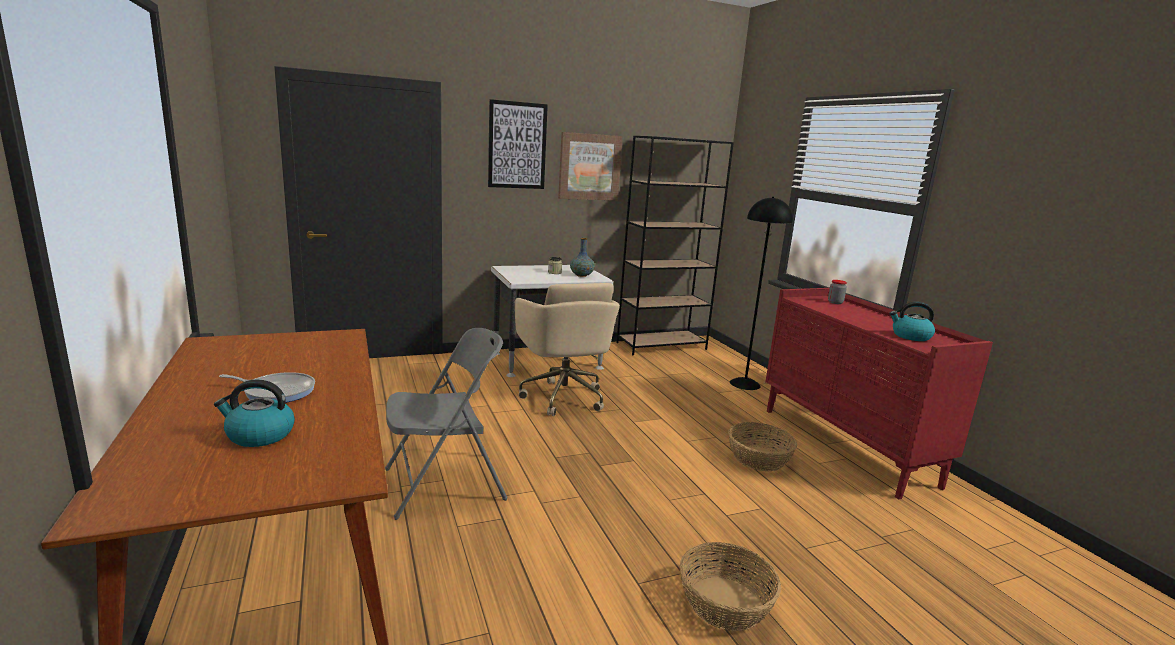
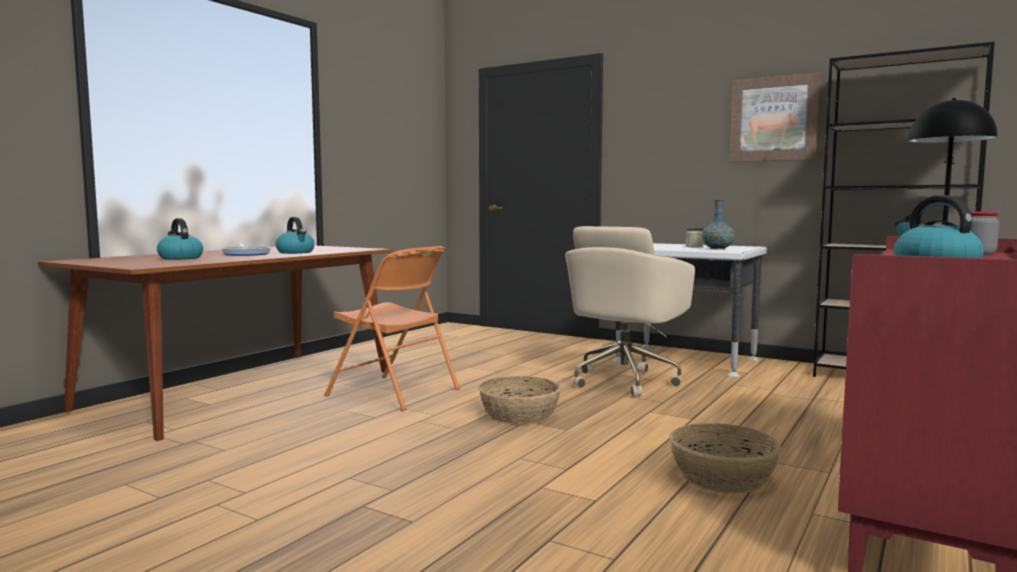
camera: 55 degrees right, 10 degrees down
(317, 369) = (296, 252): none -> kettle
(444, 484) = (393, 393): grey chair -> orange chair
(517, 145) = (679, 105): picture -> none
(725, 603) = (368, 518): basket -> basket (520, 415)

